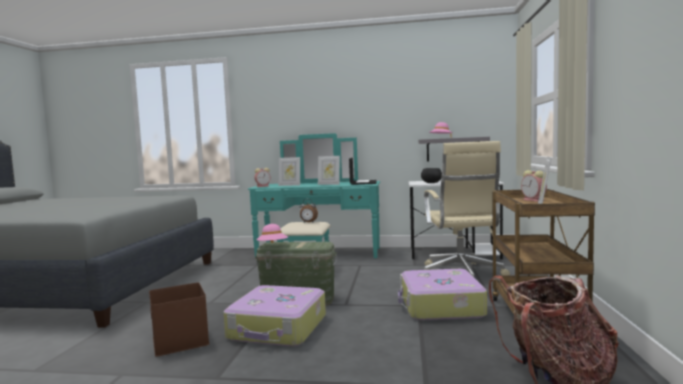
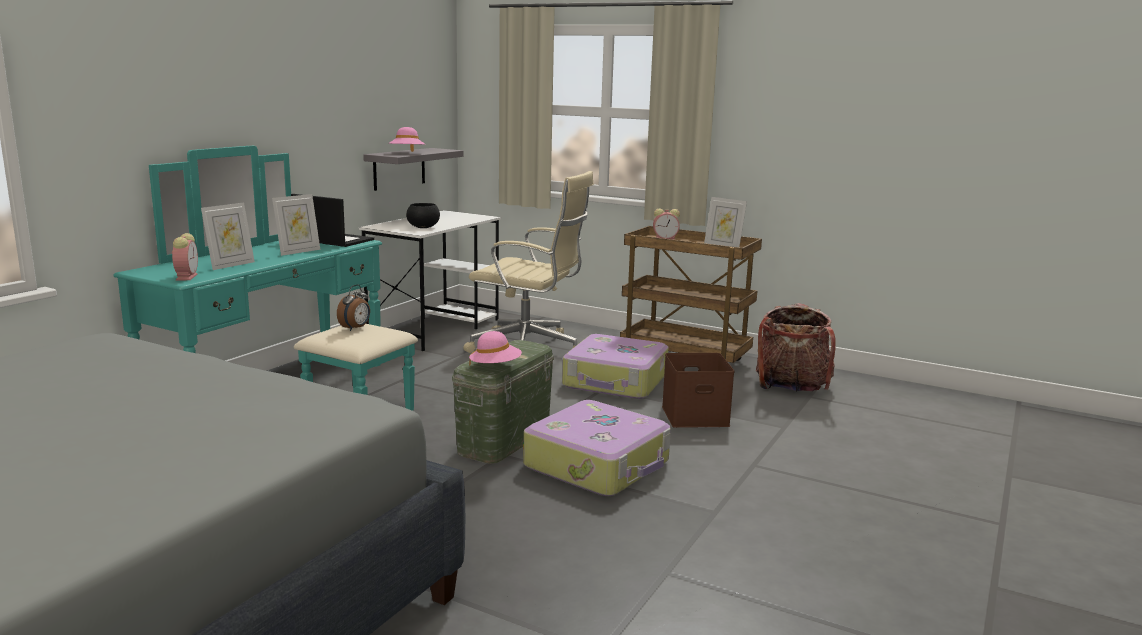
camera: 70 degrees left, 10 degrees up
(181, 341) = (583, 528): brown storage box -> brown storage box (696, 415)

